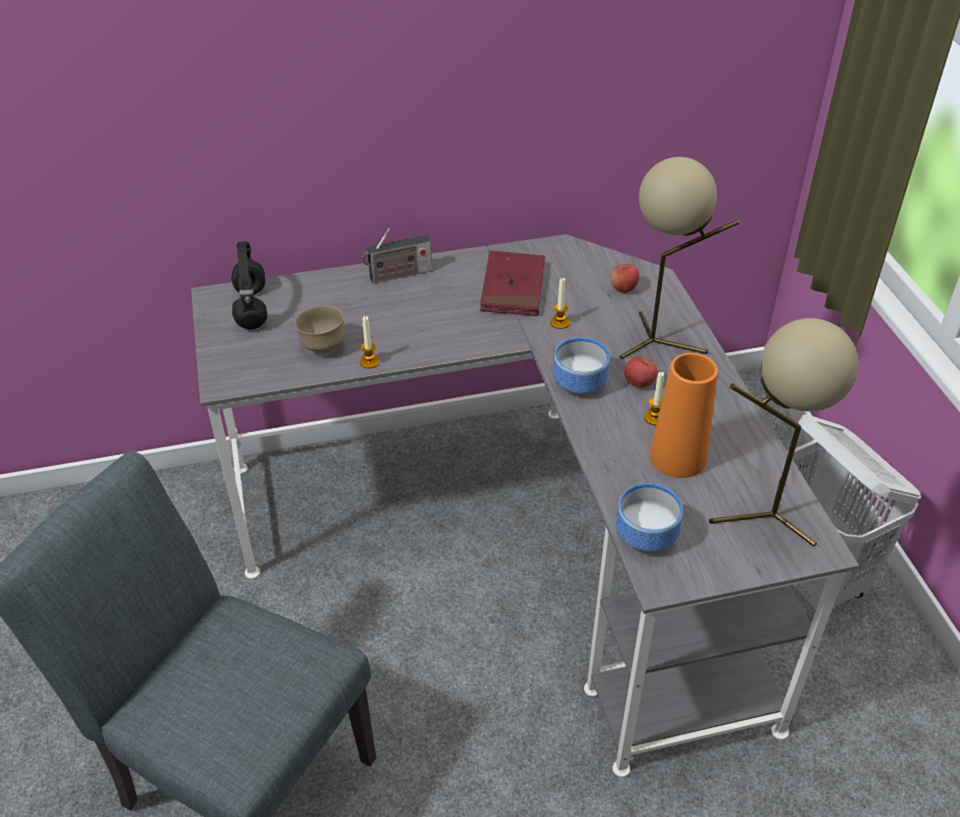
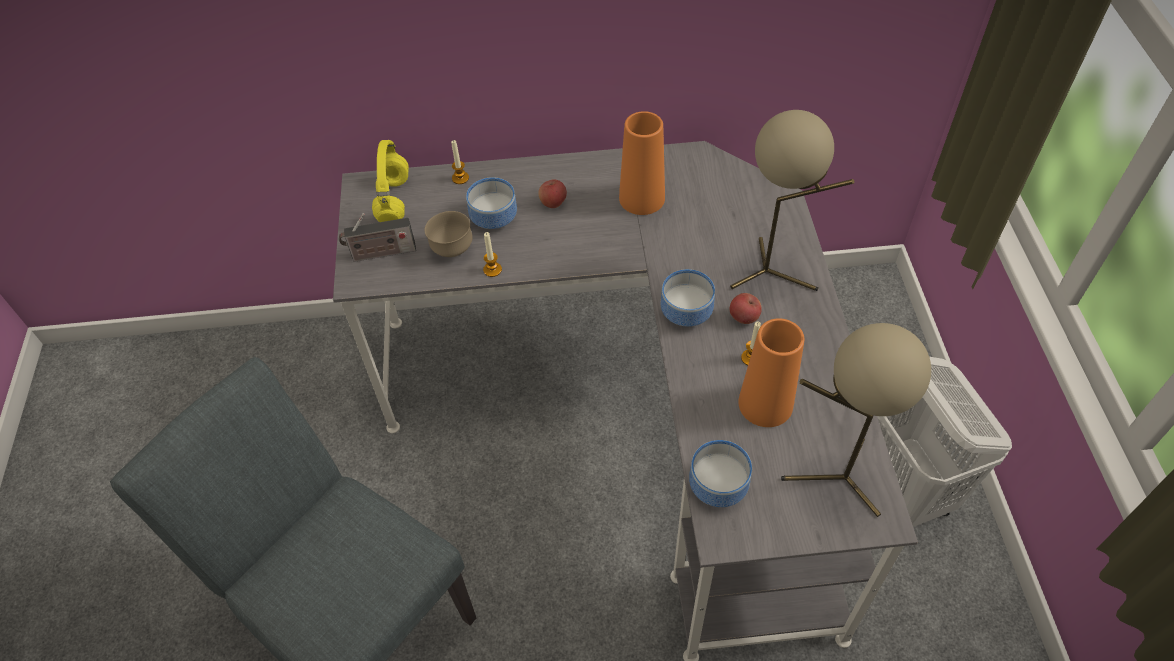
camera: 10 degrees right, 10 degrees up
(251, 307) = (393, 199): black headphones -> yellow headphones
(362, 314) = (494, 216): none -> bowl
(398, 275) = (535, 175): radio -> radio (381, 253)
(513, 287) = (642, 198): red book -> orange vase
(559, 323) = (679, 242): candle -> candle (460, 178)
(623, 288) = (749, 208): apple -> apple (553, 203)

